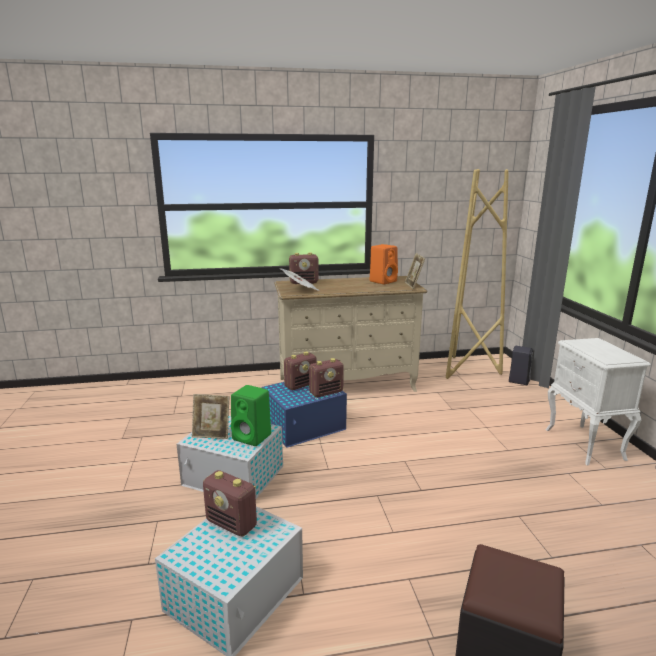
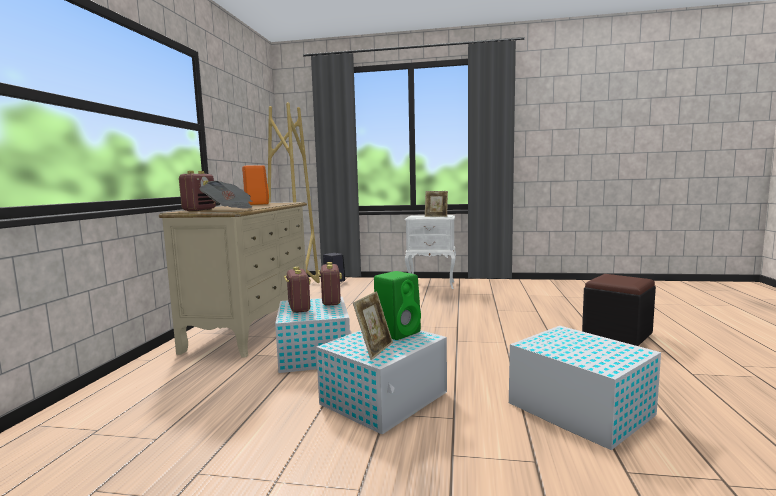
camera: 70 degrees left, 10 degrees down
(232, 524) = (556, 346): radio -> none
(305, 426) = (314, 353): blue storage box -> white storage box
(413, 285) = (288, 202): picture frame -> picture frame (436, 216)

